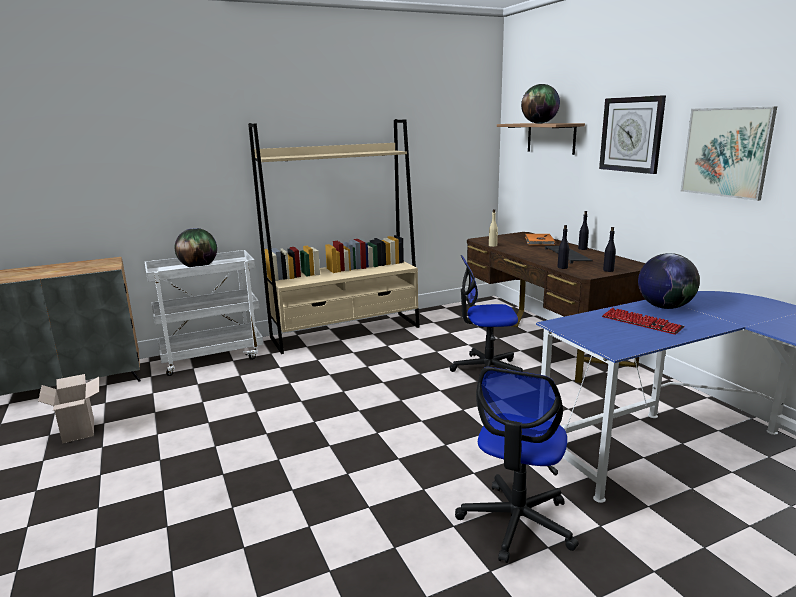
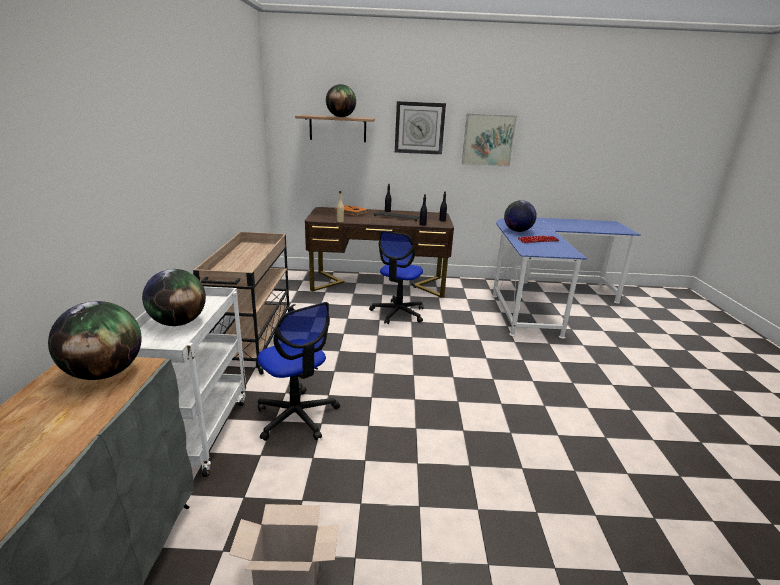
camera: 65 degrees left, 5 degrees up
(100, 265) = (105, 373): none -> globe
(346, 332) = (252, 340): beige bookcase -> beige cart
(517, 522) = (575, 364): office chair -> office chair (297, 416)

